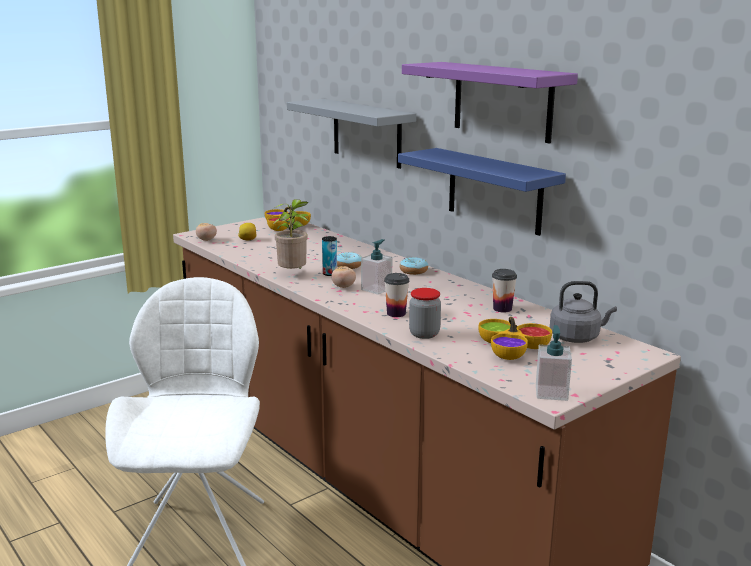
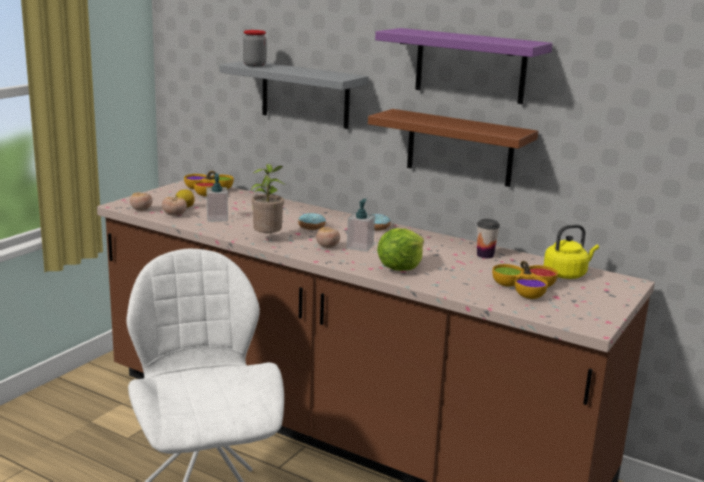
camera: 20 degrees left, 0 degrees up
(231, 246) = (174, 215): none -> tomato
(329, 274) = (302, 235): can -> none
(396, 313) = (400, 268): cup -> lettuce
(424, 334) = (442, 284): jar -> jar (254, 65)
(494, 191) = (459, 148): blue shelf -> brown shelf
(551, 392) = (589, 322): soap dispenser -> soap dispenser (217, 218)
(577, 337) = (566, 274): grey kettle -> yellow kettle

